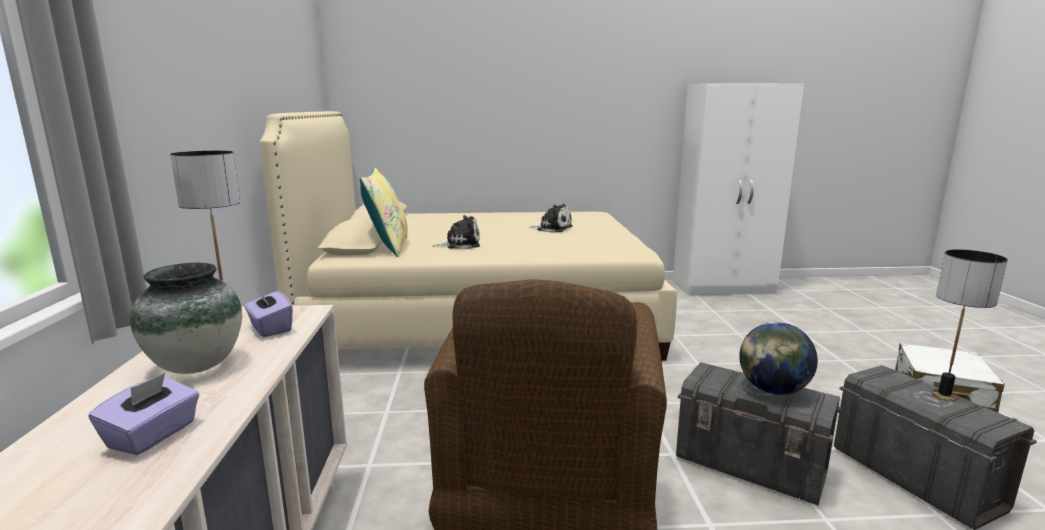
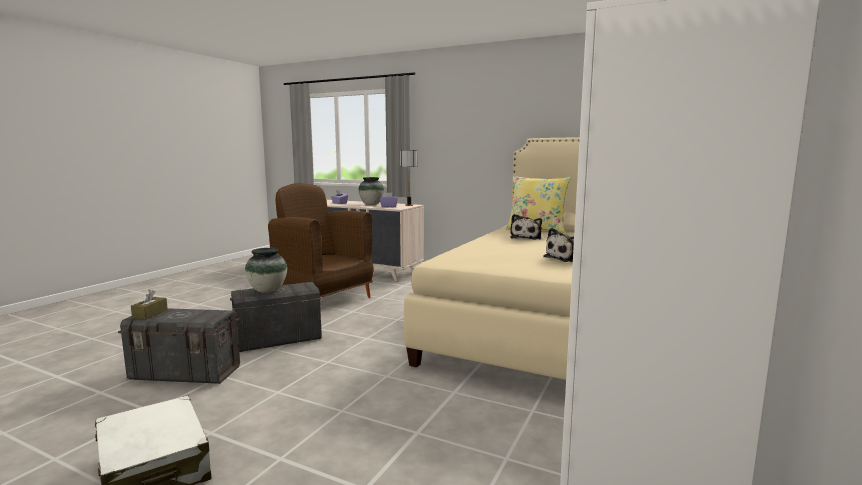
camera: 120 degrees right, 5 degrees down
(772, 390) = (267, 290): globe -> vase
(944, 395) = (172, 318): table lamp -> none
(985, 419) = (150, 314): none -> brown tissue box

